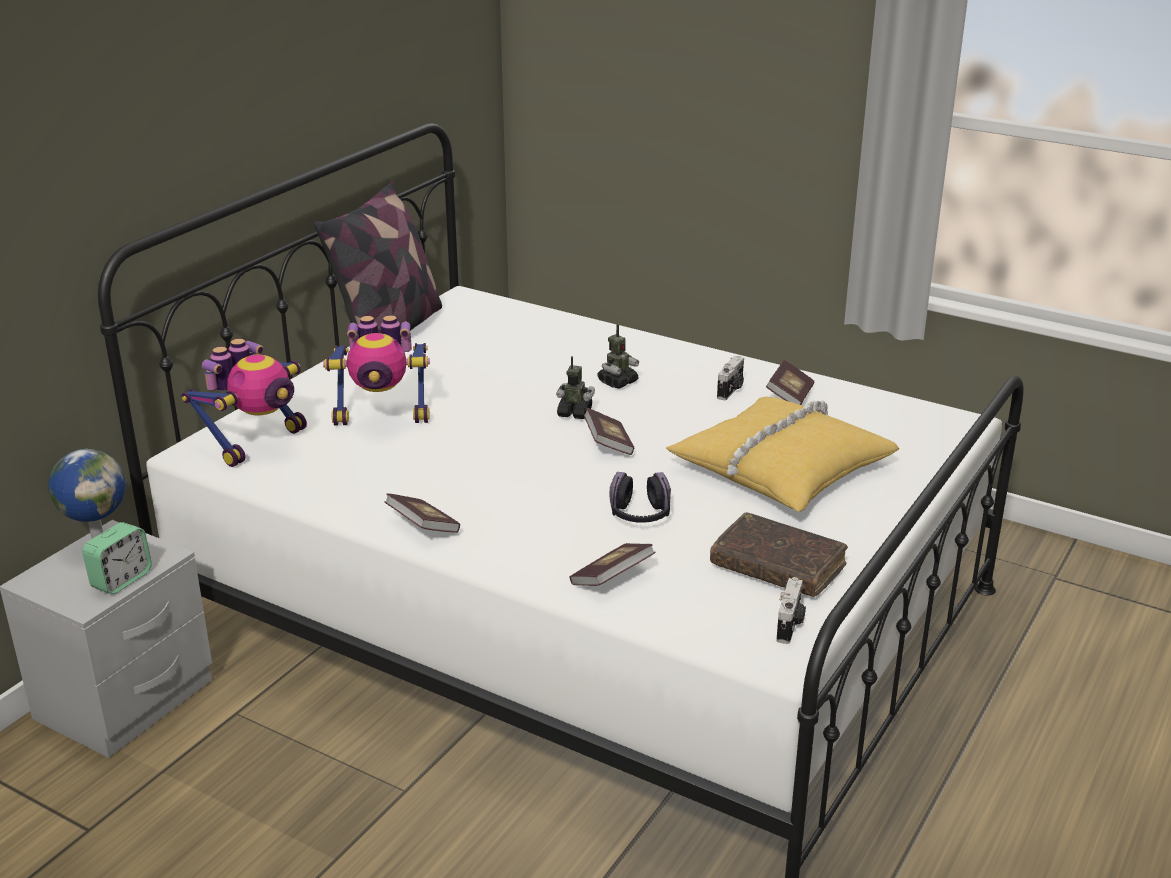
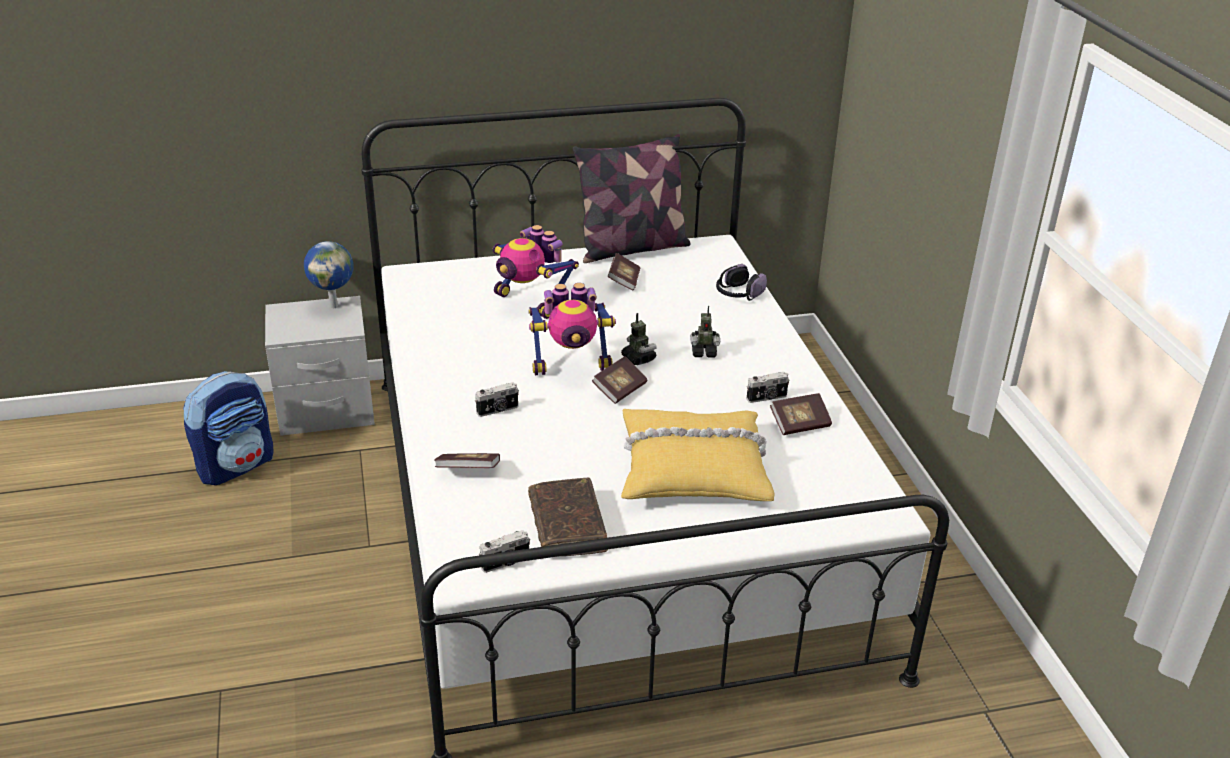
camera: 45 degrees right, 5 degrees up
(102, 821) = (236, 465): none -> backpack
(121, 580) = (313, 331): alarm clock -> none
(257, 442) = (444, 283): toy robot -> toy robot (571, 365)
(423, 527) = (433, 380): book -> book (624, 281)
(537, 517) = (498, 410): none -> camera
(640, 515) = (553, 444): headphones -> headphones (738, 294)

